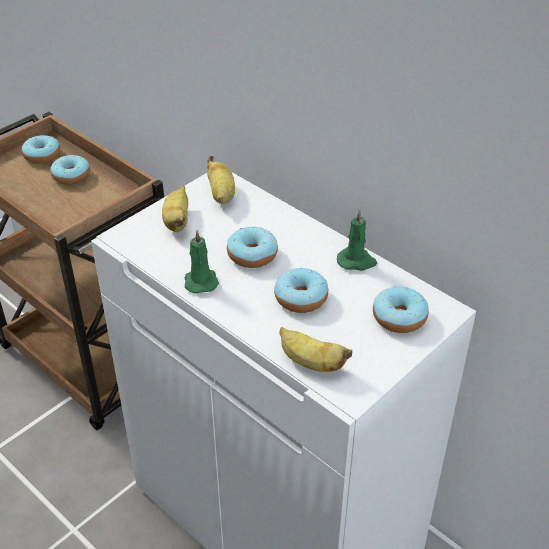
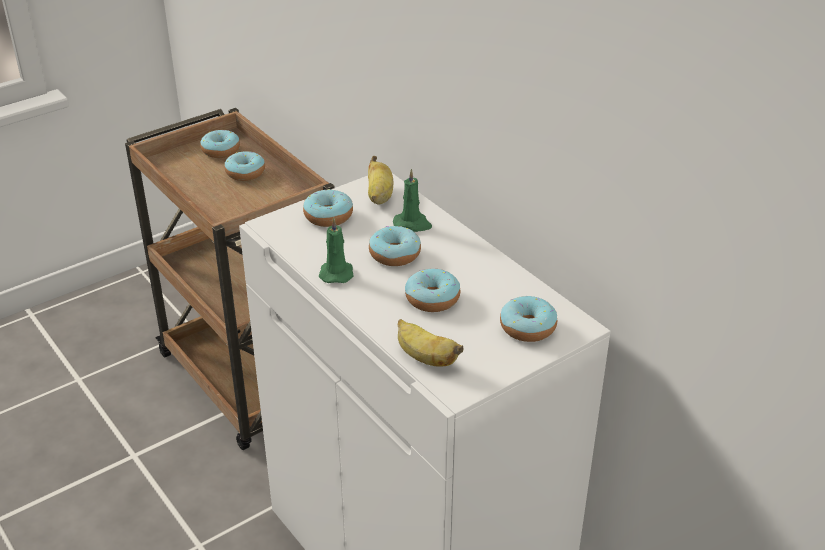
camera: 10 degrees right, 5 degrees down
(177, 221) = (328, 216): banana -> donut
(357, 261) = (500, 271): green candle -> green candle (413, 224)

